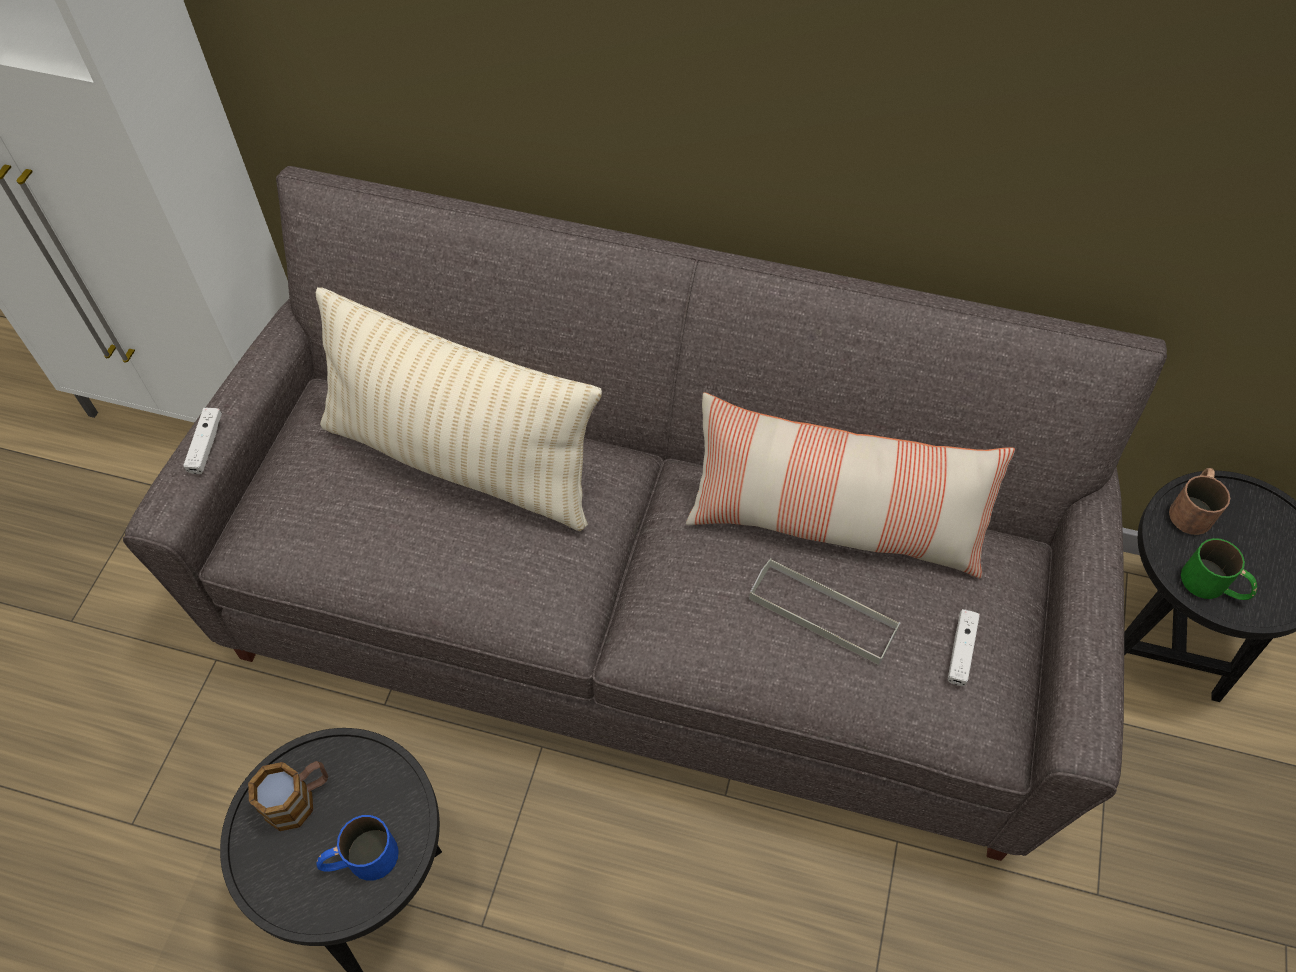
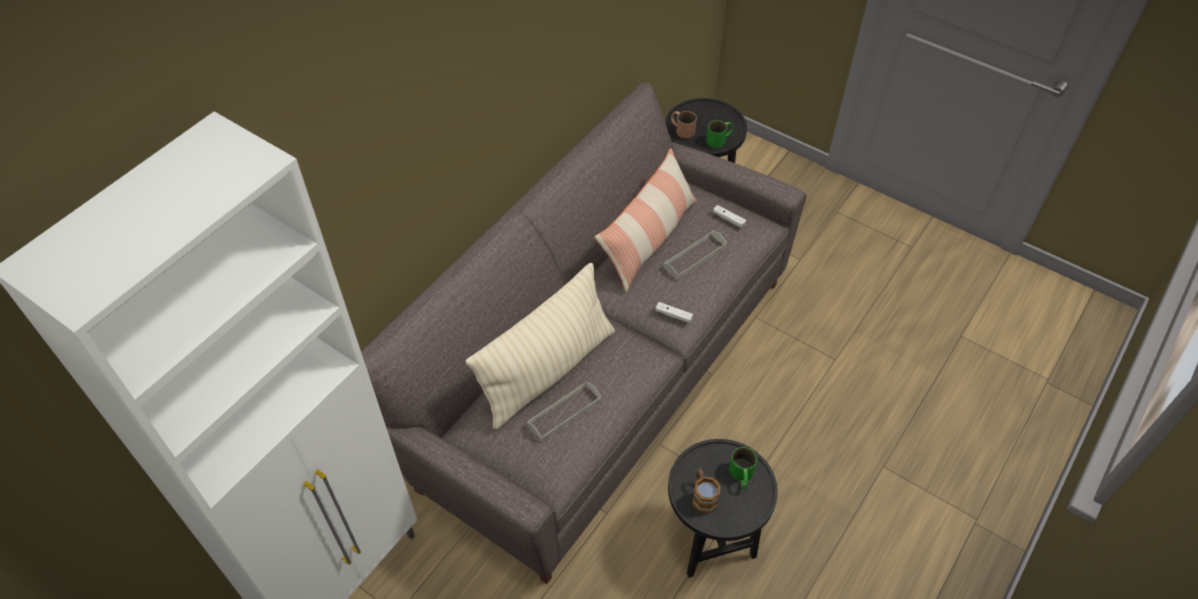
camera: 70 degrees left, 5 degrees down
(206, 445) = (493, 479): white game controller -> white game controller (673, 315)
(360, 859) = (742, 475): blue mug -> green mug
(379, 510) = (564, 412): none -> grey tray

